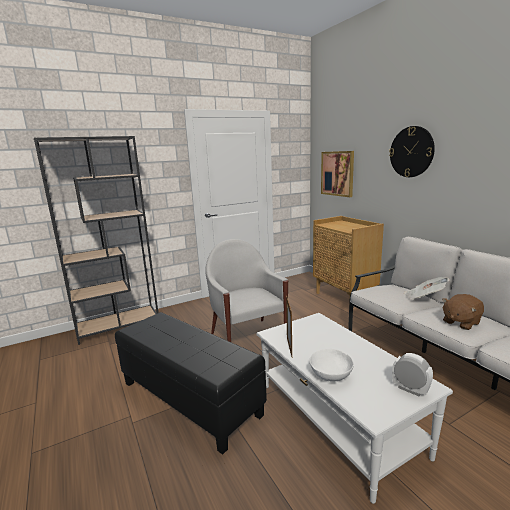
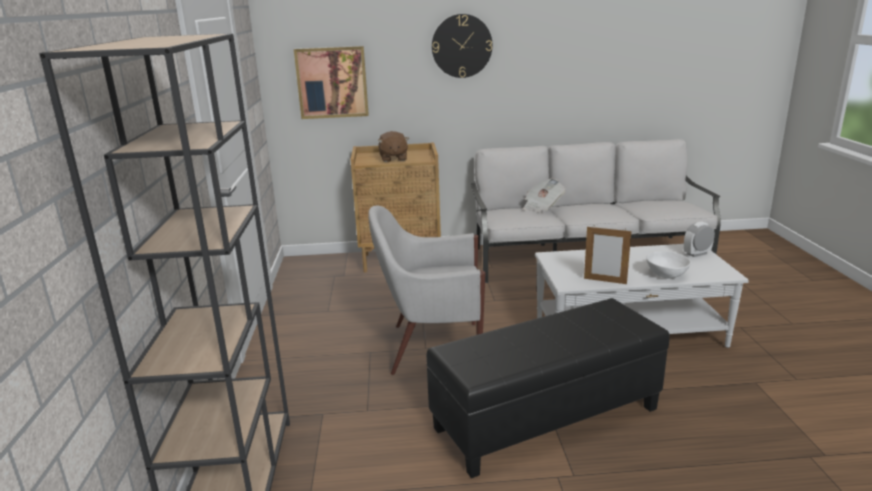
camera: 65 degrees left, 5 degrees up
(460, 322) = (602, 210): brown plush toy -> brown plush toy (393, 159)

